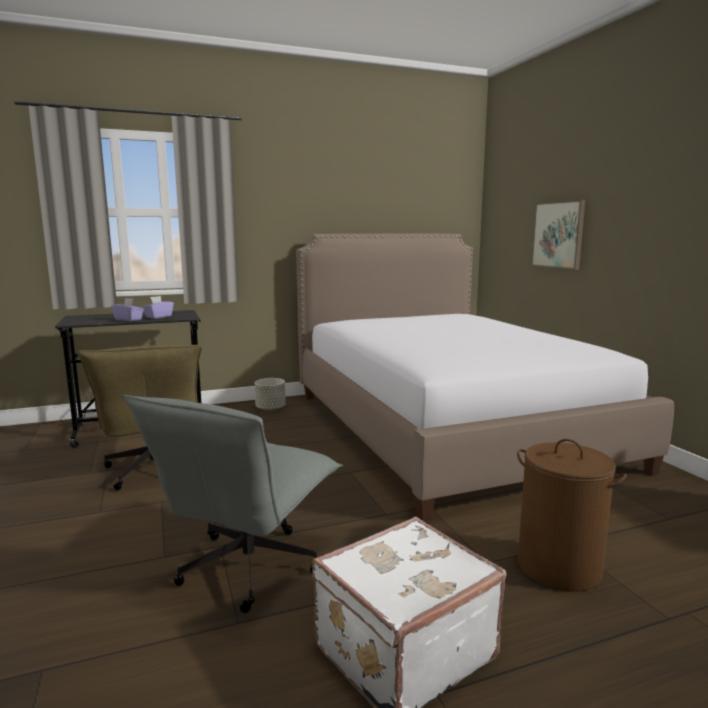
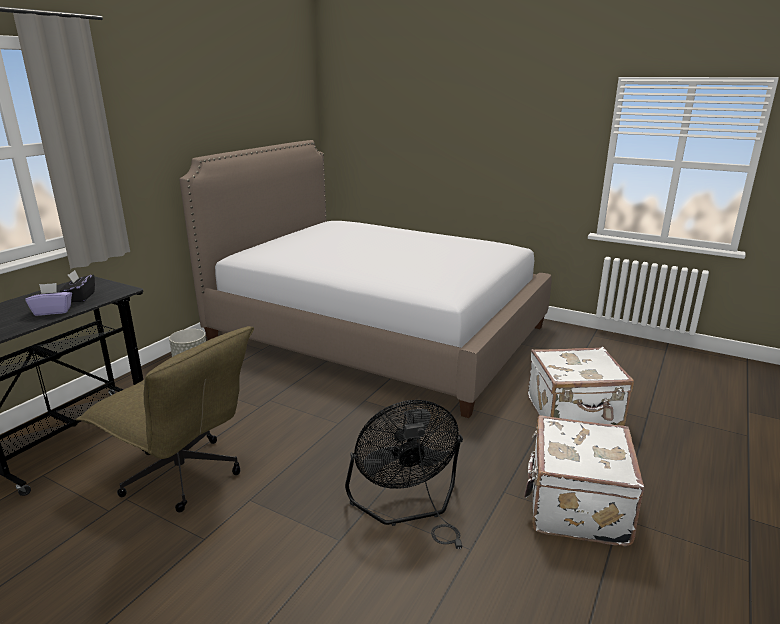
camera: 40 degrees left, 10 degrees up
(158, 317) = (80, 297): purple tissue box -> black tissue box
(250, 565) = (413, 508): grey office chair -> black fan
(558, 235) = (421, 143): picture -> none
(559, 567) = (574, 413): brown laundry basket -> white suitcase

